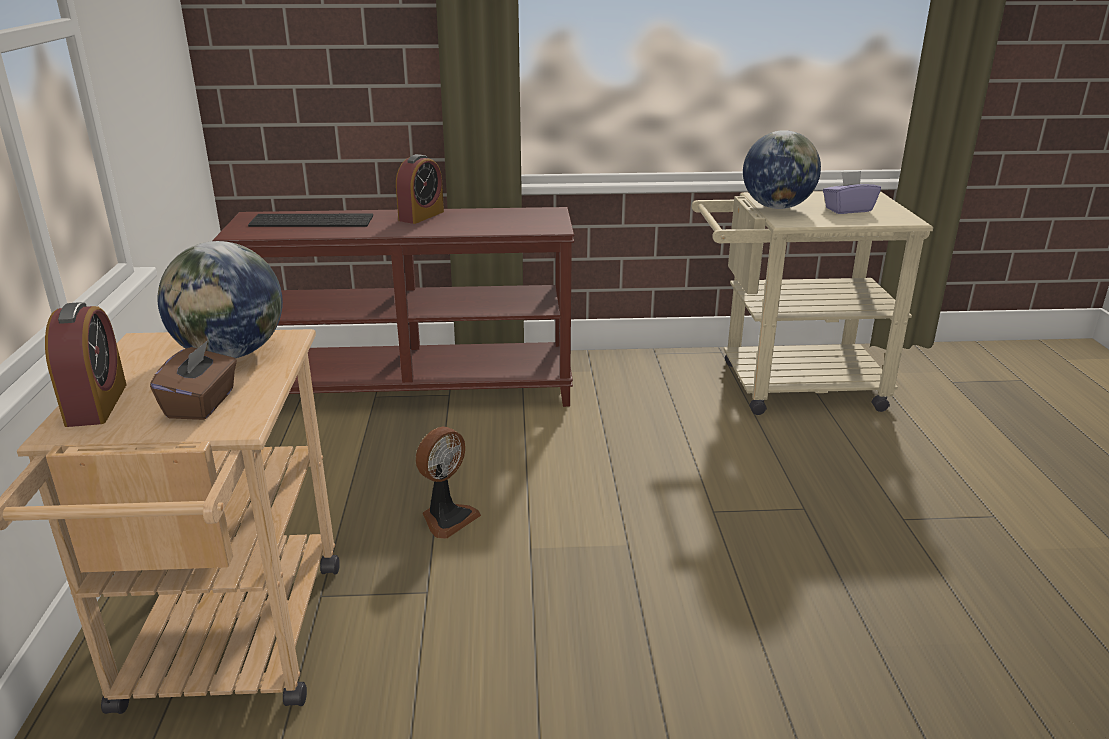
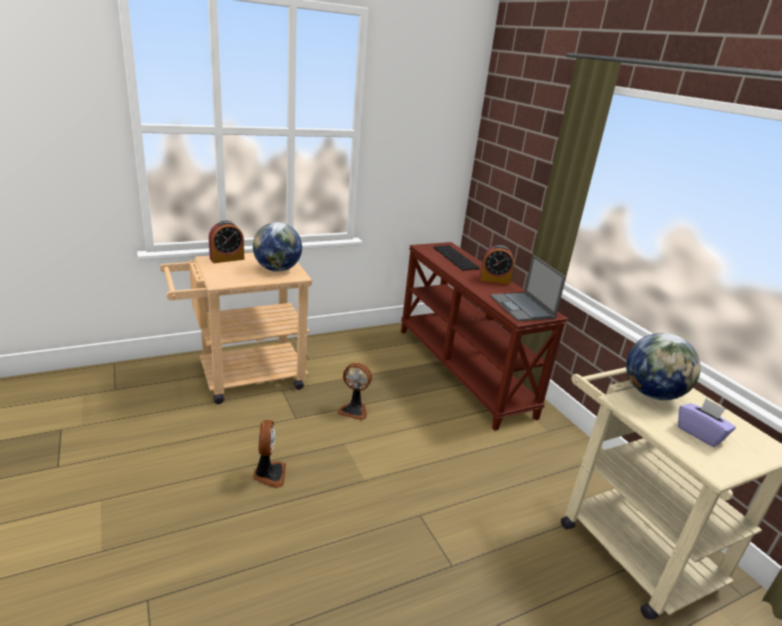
camera: 65 degrees right, 0 degrees up
(202, 404) = (232, 274): brown tissue box -> none
(521, 220) = (522, 307): none -> laptop
(572, 652) = (269, 474): none -> fan

